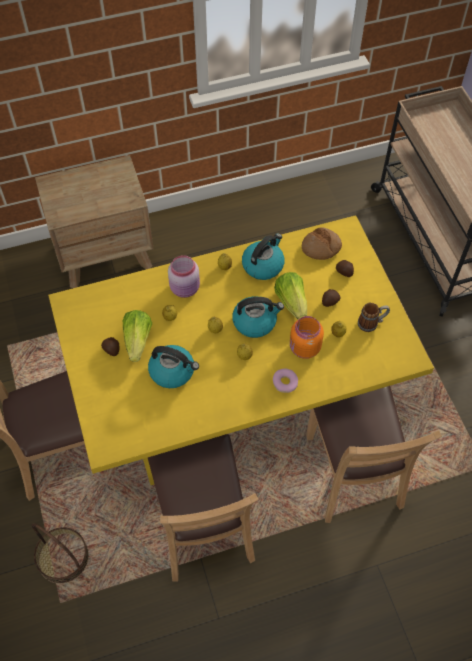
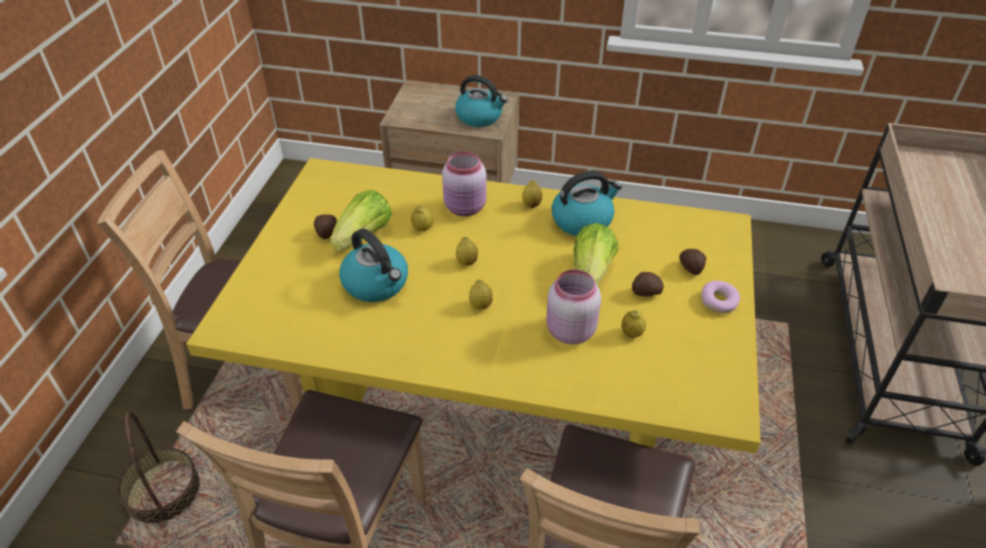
camera: 30 degrees right, 15 degrees down
(255, 322) = (525, 274): kettle -> kettle (480, 117)
(285, 383) = (511, 359): donut -> donut (718, 302)
(304, 348) = (569, 331): orange jar -> pink jar
(321, 248) = (676, 231): bread -> none
(371, 323) = (692, 342): mug -> none

